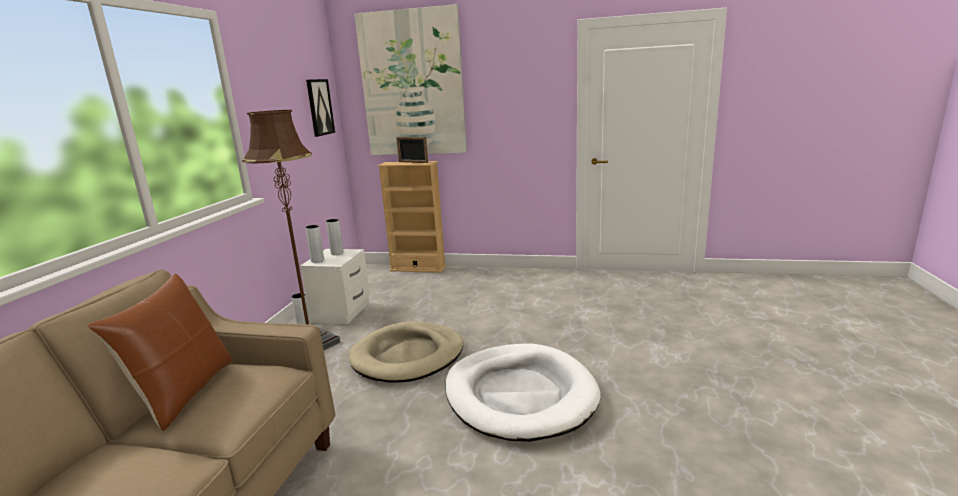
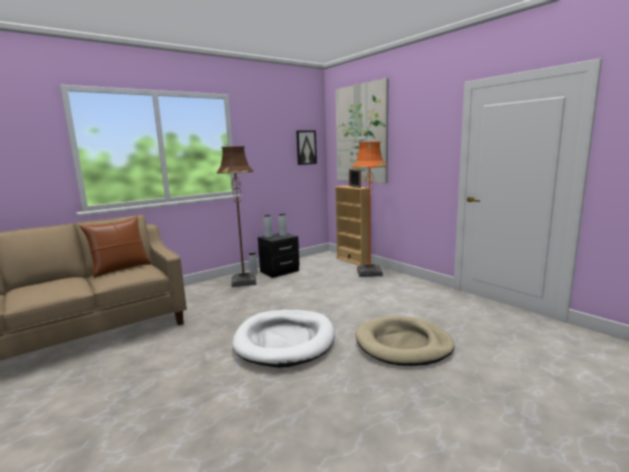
camera: 40 degrees right, 5 degrees down
(342, 312) = (280, 271): white nightstand -> black nightstand
(408, 356) = (271, 301): beige dog bed -> beige dog bed (403, 344)
(464, 277) = (369, 272): none -> orange floor lamp

